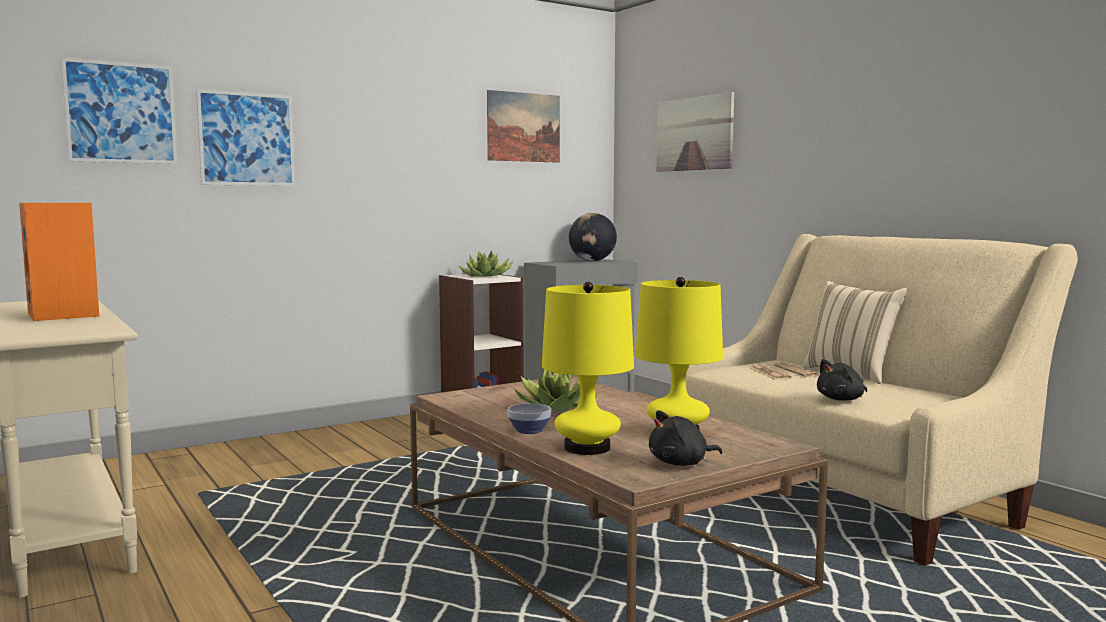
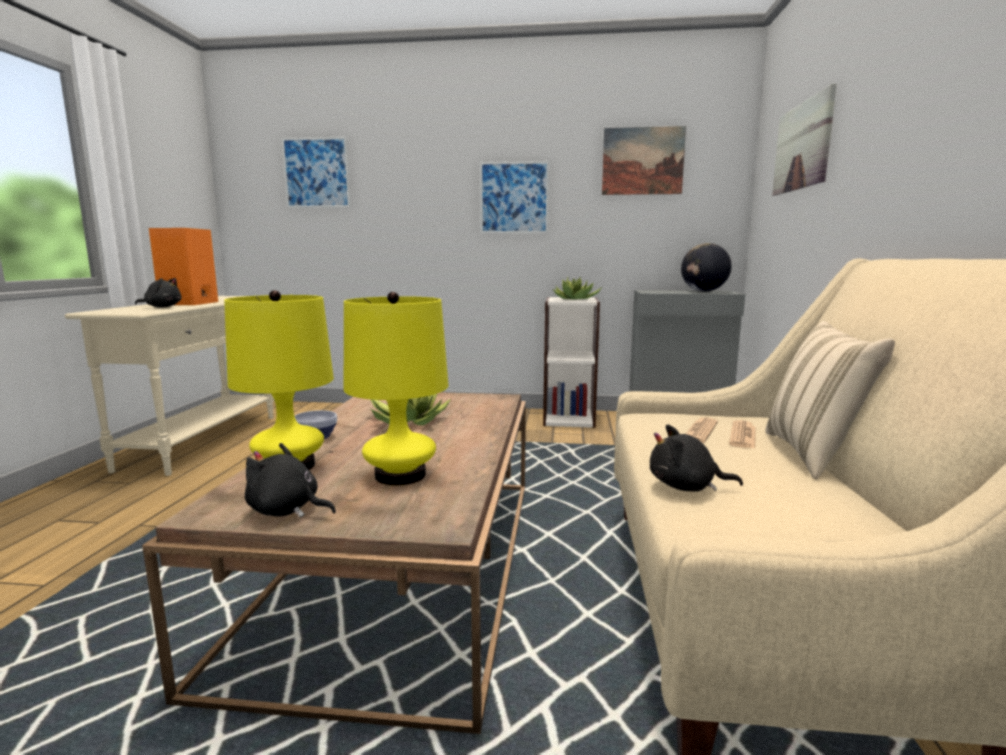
camera: 40 degrees right, 5 degrees up
(77, 322) = (162, 307): none -> black plush toy
(247, 139) = (396, 187): picture -> picture (514, 198)

